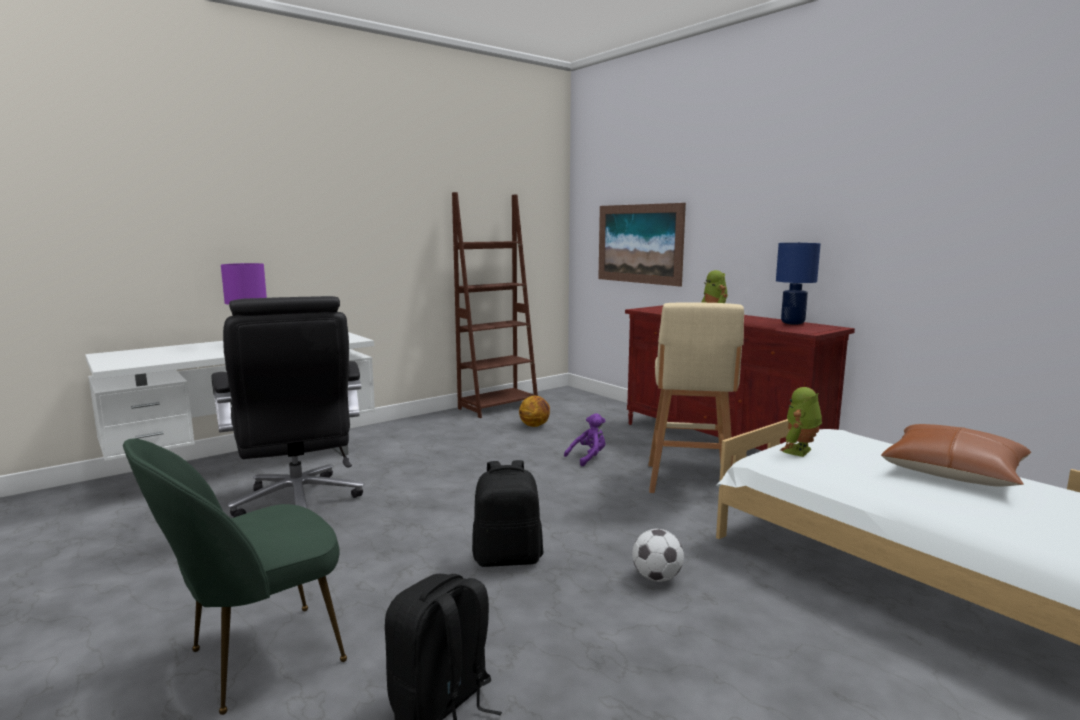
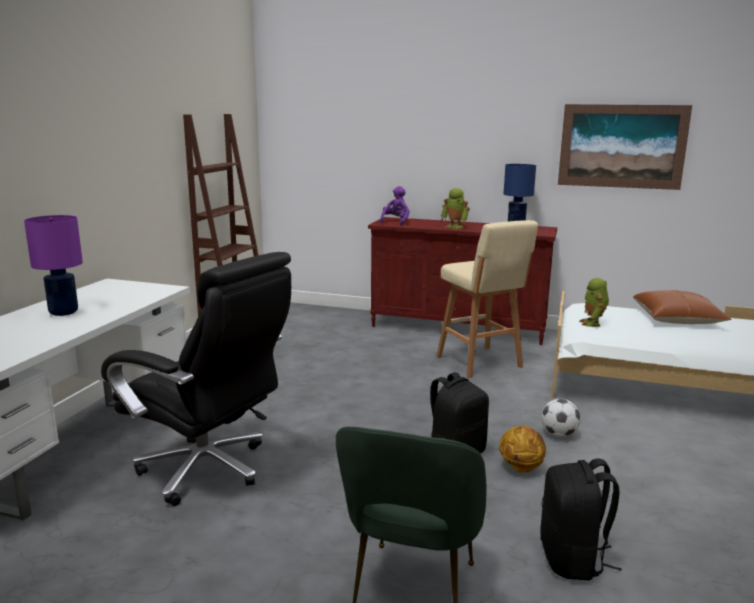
camera: 35 degrees left, 5 degrees up
(535, 425) = (299, 343): basketball -> basketball (521, 467)
(588, 458) = (386, 361): purple plush toy -> purple plush toy (396, 222)
(639, 243) = (349, 161): picture -> picture (622, 146)

